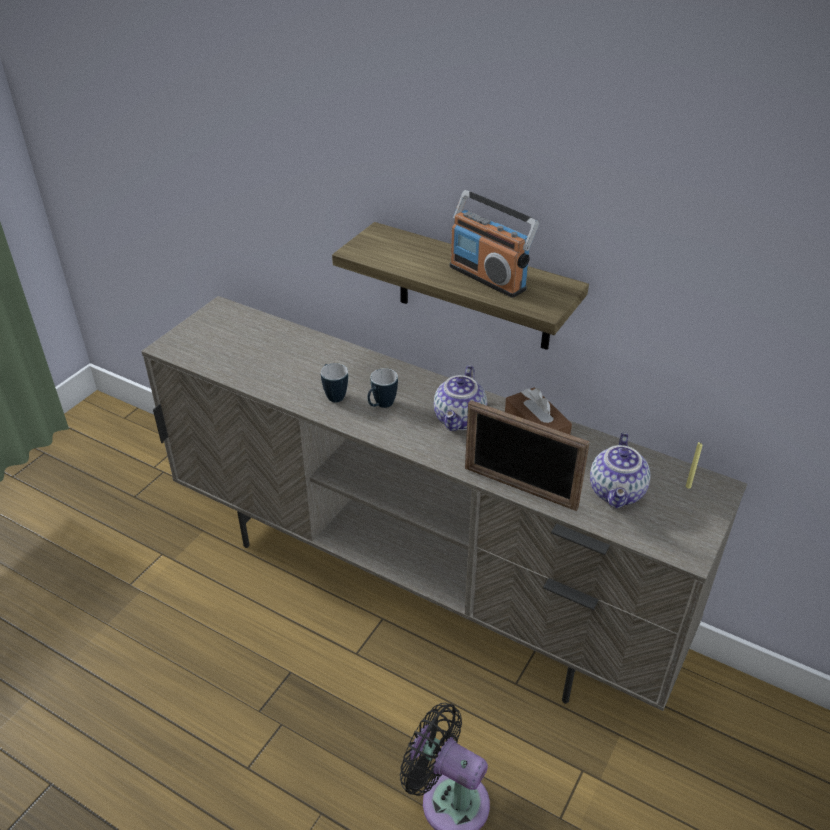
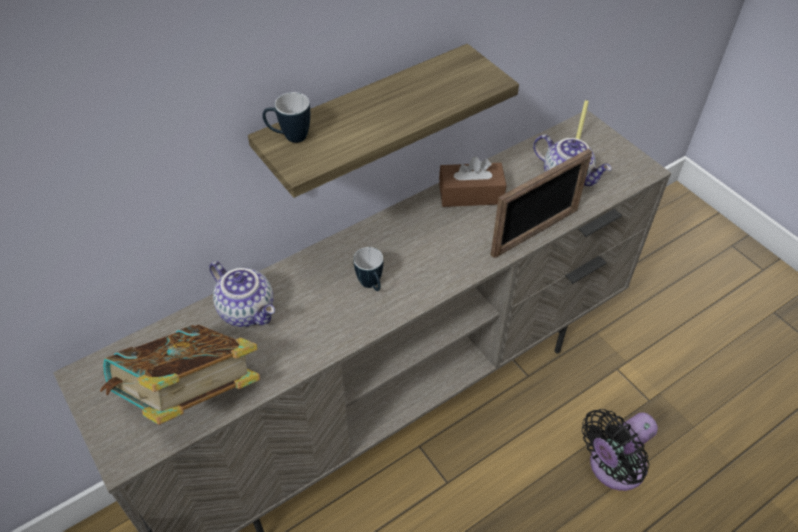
camera: 65 degrees left, 10 degrees up
(226, 356) = (190, 396): none -> book
(333, 395) = (330, 318): mug -> mug (289, 137)
(460, 420) = (427, 236): teapot -> teapot (248, 310)
(488, 277) = (419, 94): radio -> none

